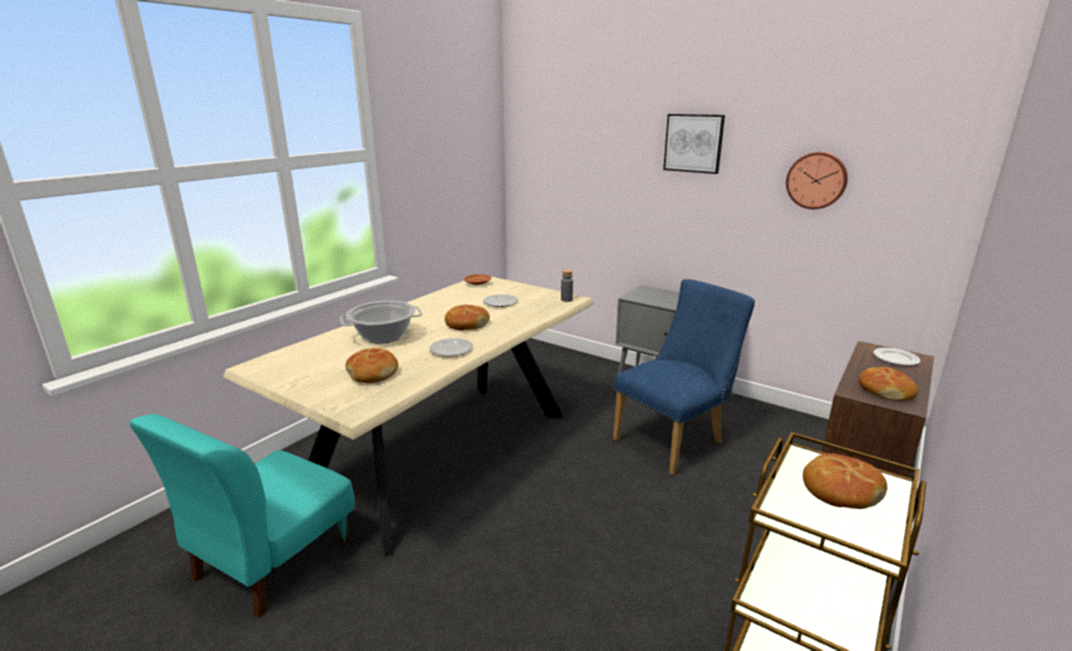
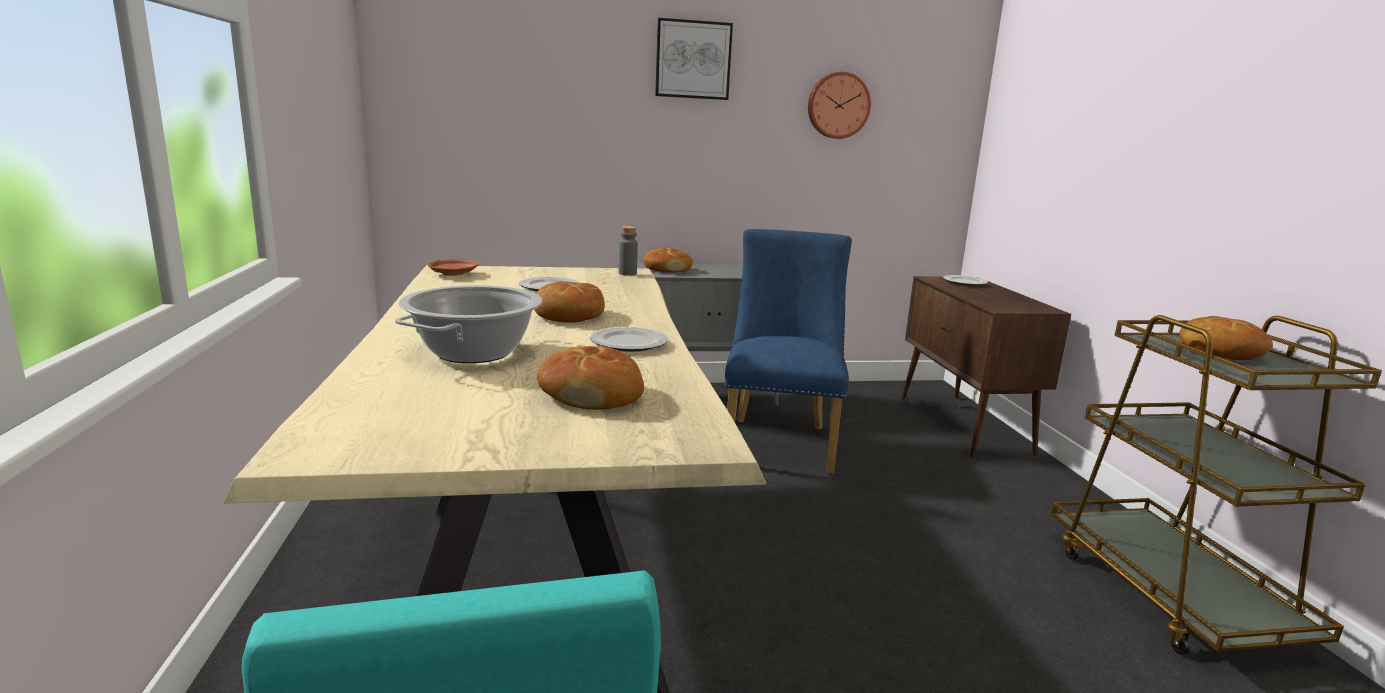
camera: 45 degrees left, 5 degrees down
(885, 391) = (1012, 303): bread -> bread (666, 269)

